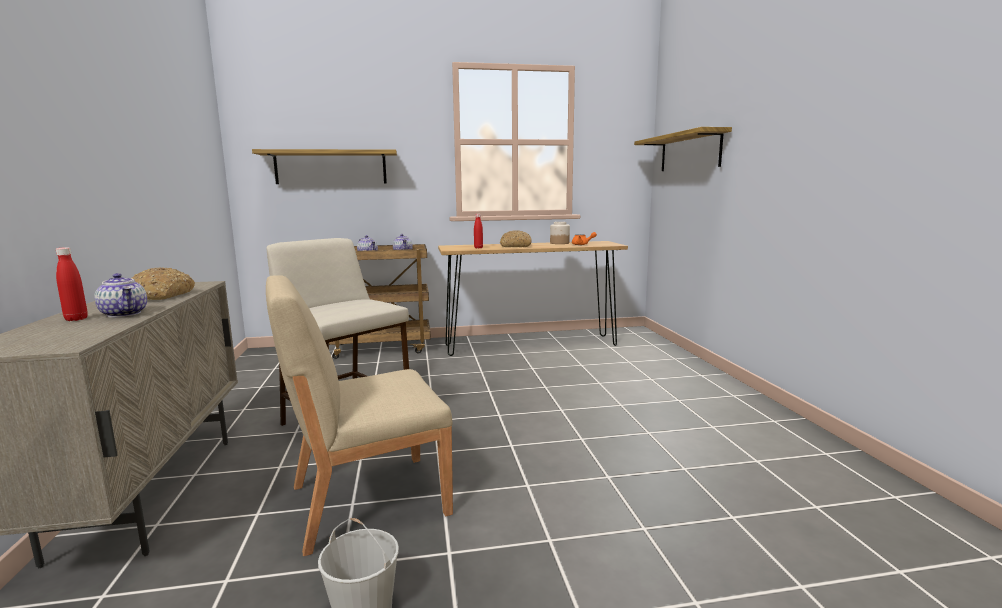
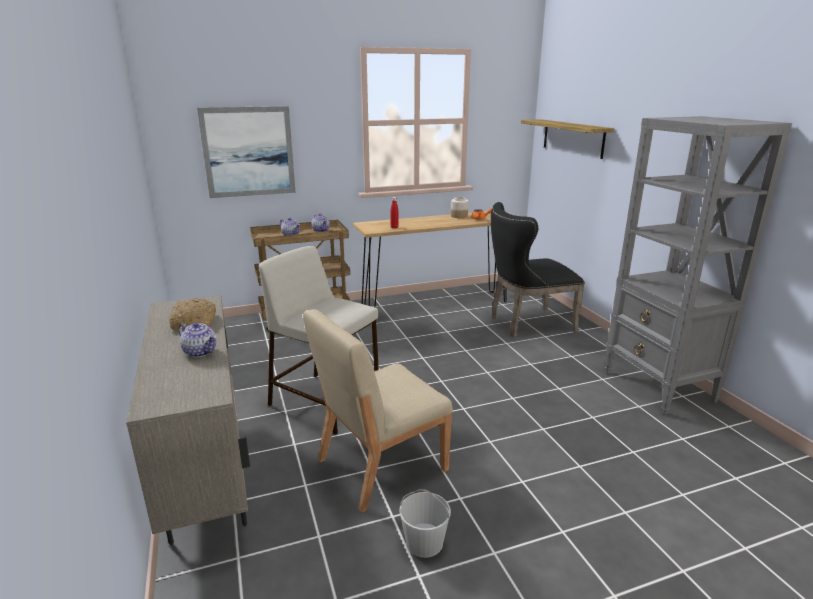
camera: 10 degrees left, 10 degrees up
(76, 319) = (170, 362): red bottle -> none
(331, 167) = (248, 152): shelf -> picture
(515, 246) = (424, 223): bread -> none
(632, 365) = (526, 323): none -> black chair
(792, 440) = (659, 386): none -> grey bookcase

